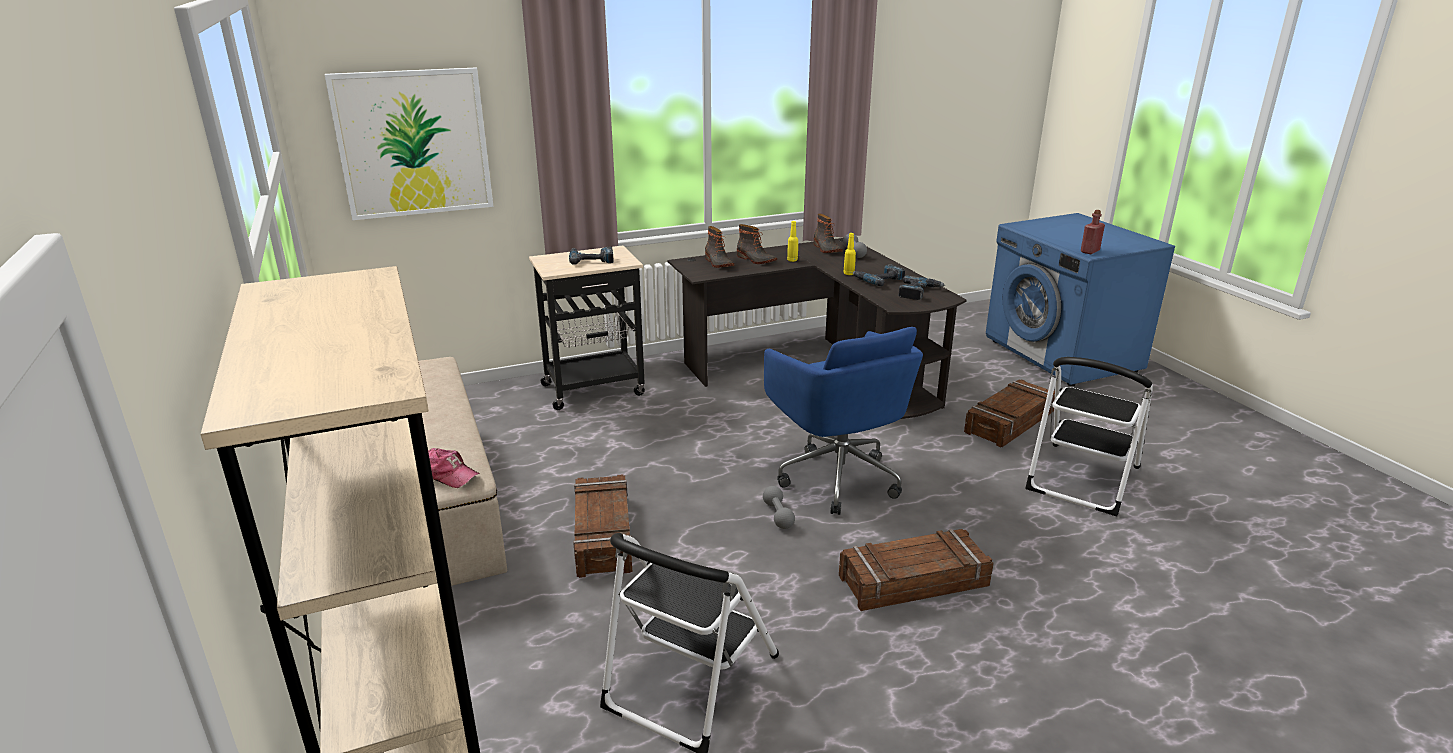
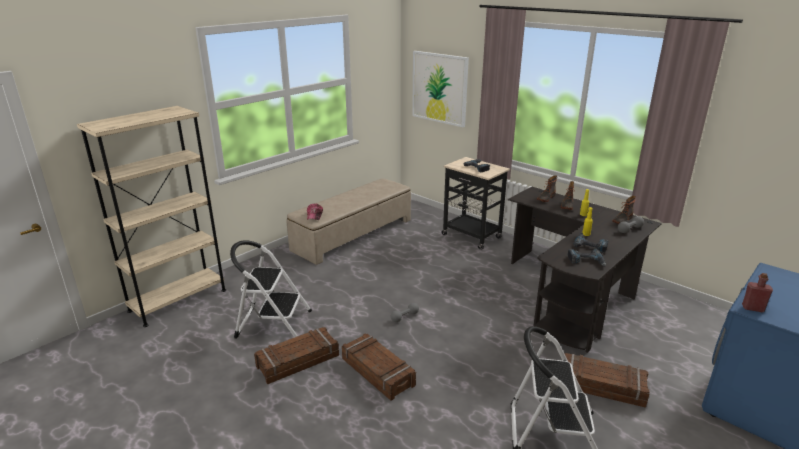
camera: 65 degrees right, 0 degrees up
(602, 535) = (354, 276): crate -> crate (297, 361)
(835, 477) = (456, 327): blue office chair -> none

